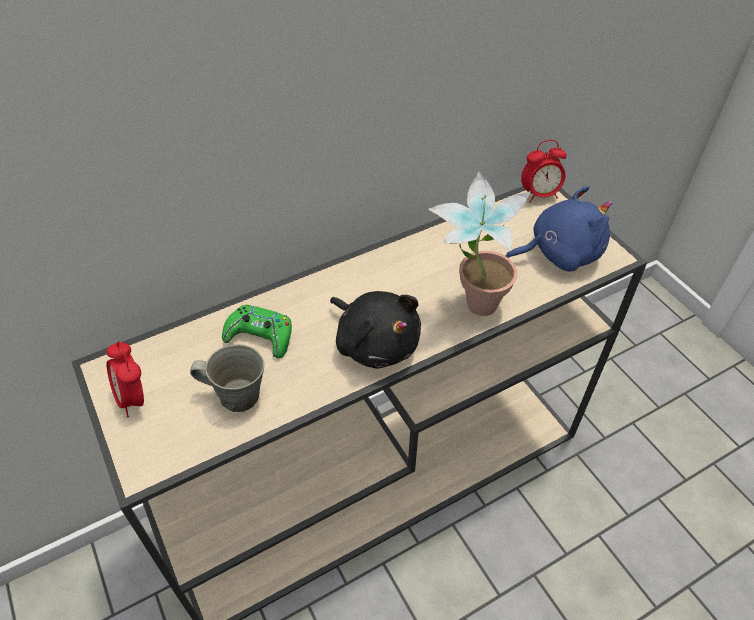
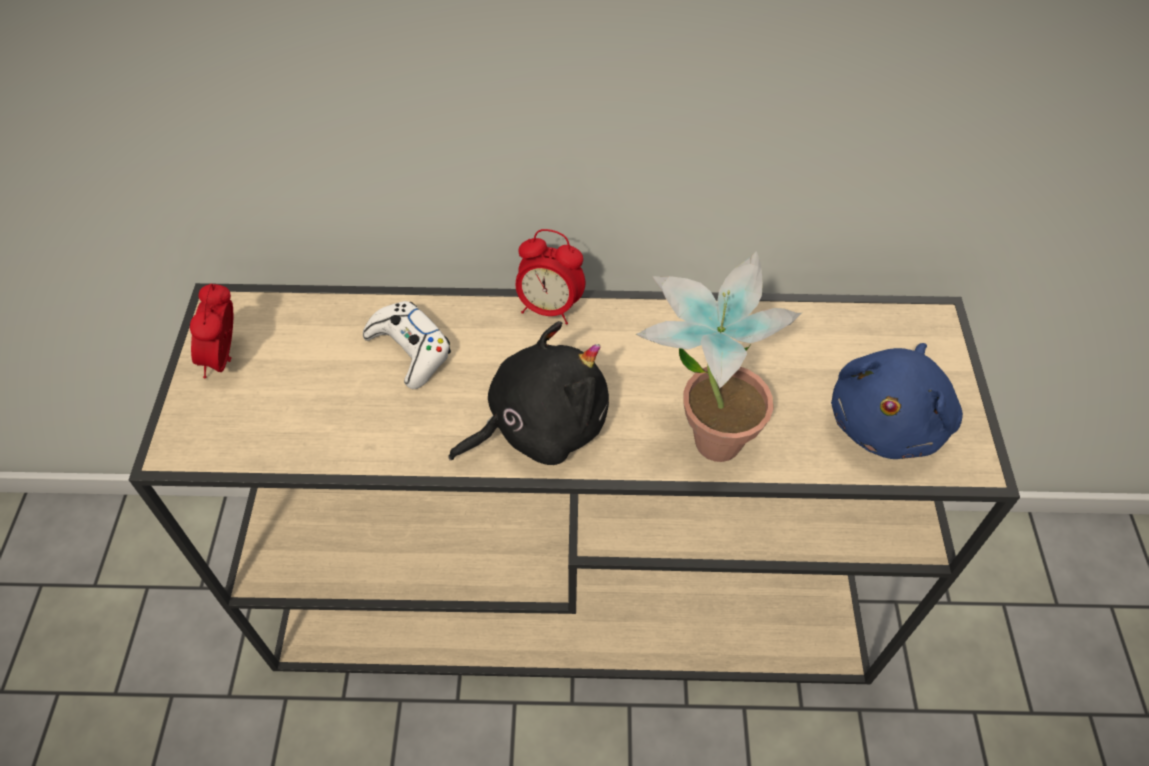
camera: 30 degrees right, 5 degrees up
(237, 395) = (333, 411): grey mug -> none
(260, 336) = (410, 350): green game controller -> white game controller
(375, 342) = (539, 426): black plush toy -> black plush toy turned 105 degrees counterclockwise
(539, 195) = (924, 320): alarm clock -> alarm clock (549, 308)
(559, 253) = (888, 420): blue plush toy -> blue plush toy turned 105 degrees clockwise

